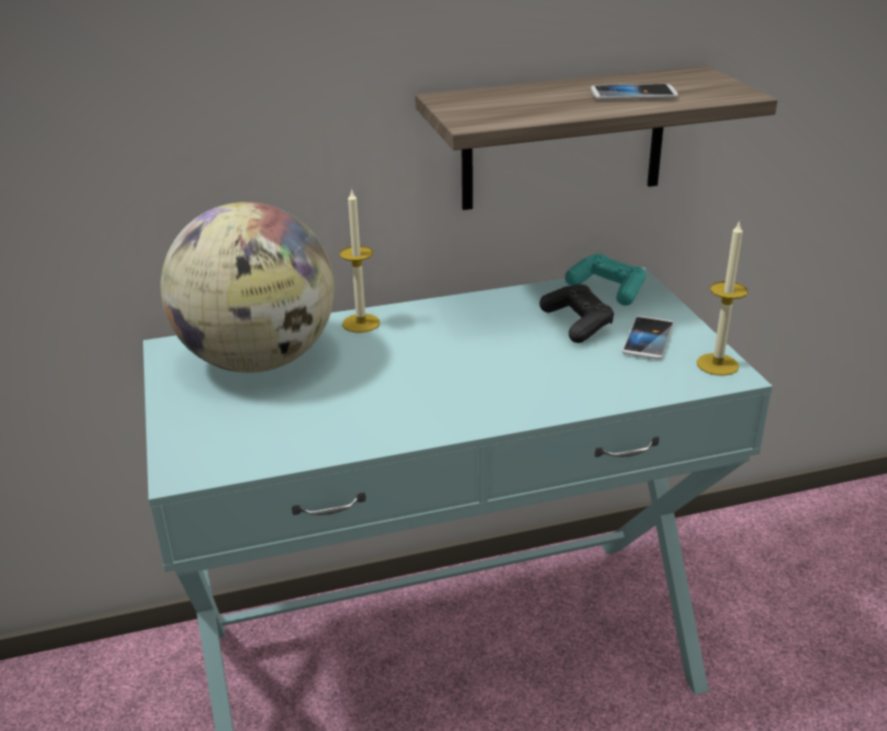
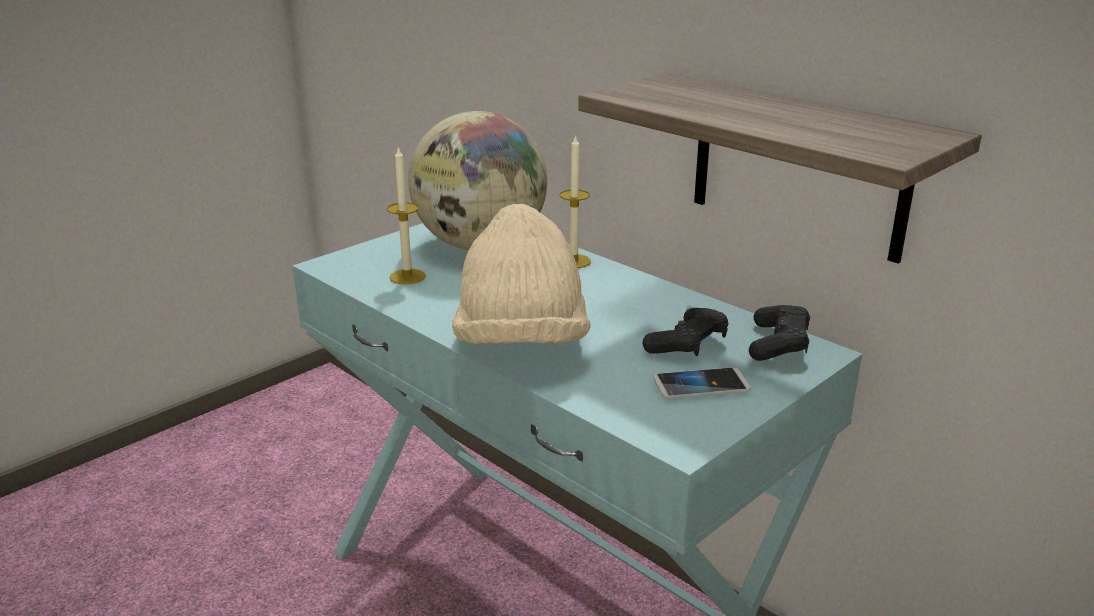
camera: 60 degrees right, 5 degrees down
(509, 397) = (521, 344): none -> beige hat
(607, 289) = (778, 344): turquoise game controller -> black game controller
(633, 94) = (795, 122): phone -> none
(717, 364) = (694, 433): candle -> candle (407, 276)

